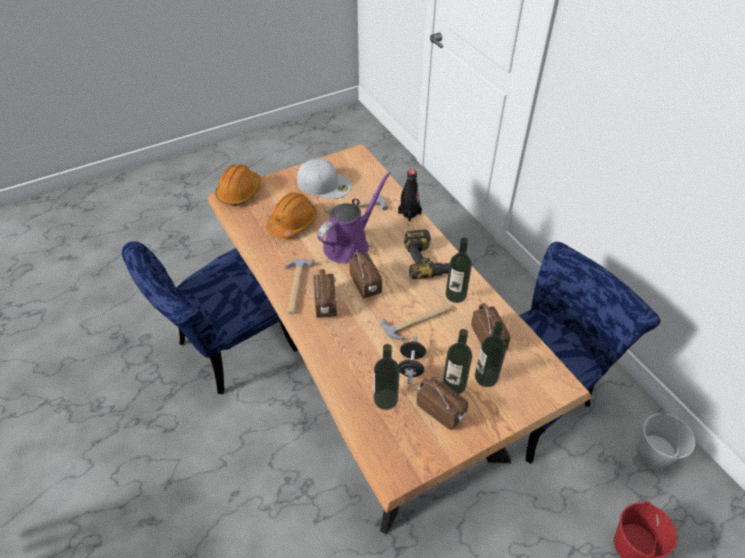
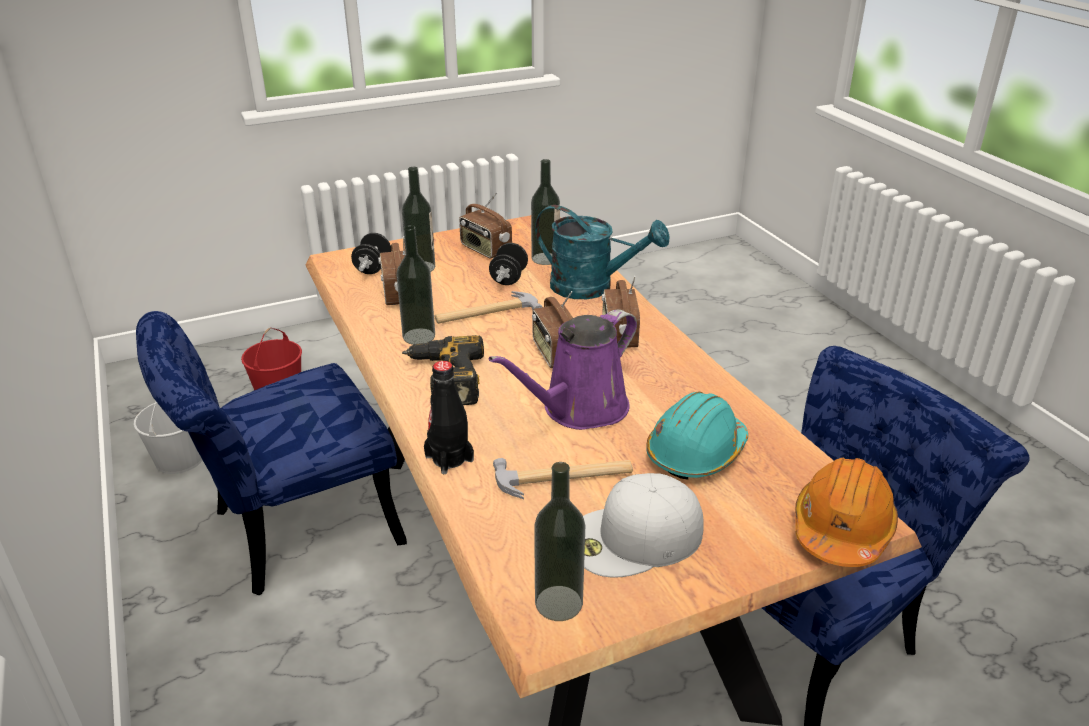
camera: 175 degrees left, 15 degrees down
(292, 223) = (696, 452): orange hard hat -> turquoise hard hat
(296, 287) = (669, 356): hammer -> none
(325, 184) = (634, 538): white cap -> white cap turned 45 degrees counterclockwise
(344, 358) = (592, 287): none -> turquoise watering can
(454, 384) = (462, 264): bottle -> bottle (559, 603)
(525, 374) = (373, 267): none -> black dumbbell

